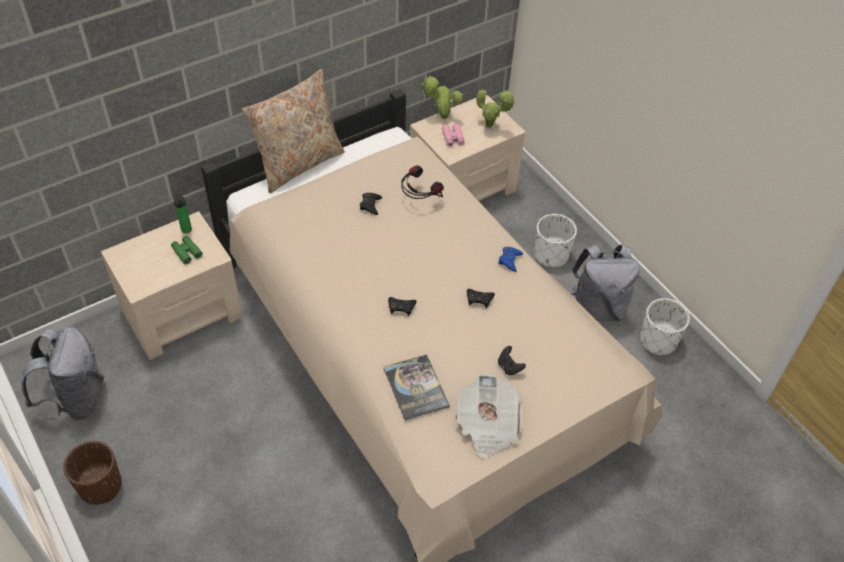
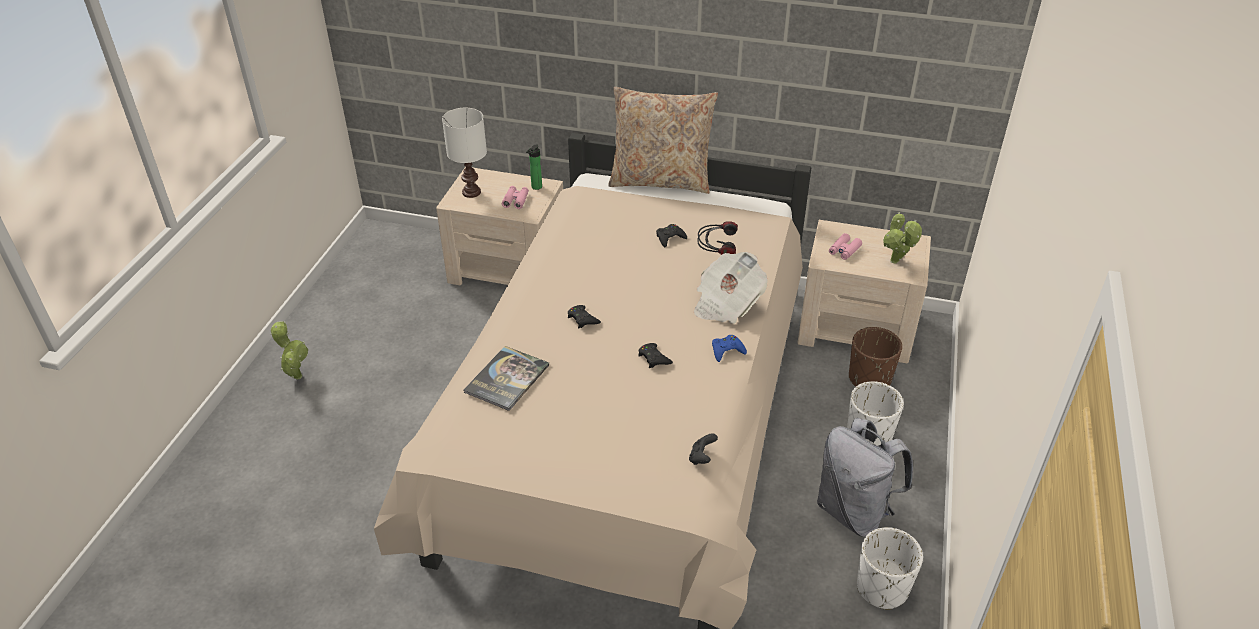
camera: 50 degrees right, 10 degrees down
(76, 398) = (374, 273): grey backpack -> none
(100, 486) = (314, 335): brown planter -> brown planter (869, 379)
(141, 270) = (472, 192): none -> white table lamp
(187, 252) = (515, 200): green binoculars -> pink binoculars
(441, 117) = (857, 229): potted plant -> potted plant (296, 375)
(487, 426) = (517, 448): newspaper -> newspaper (726, 303)
(509, 367) = (600, 423): black game controller -> black game controller (701, 457)

